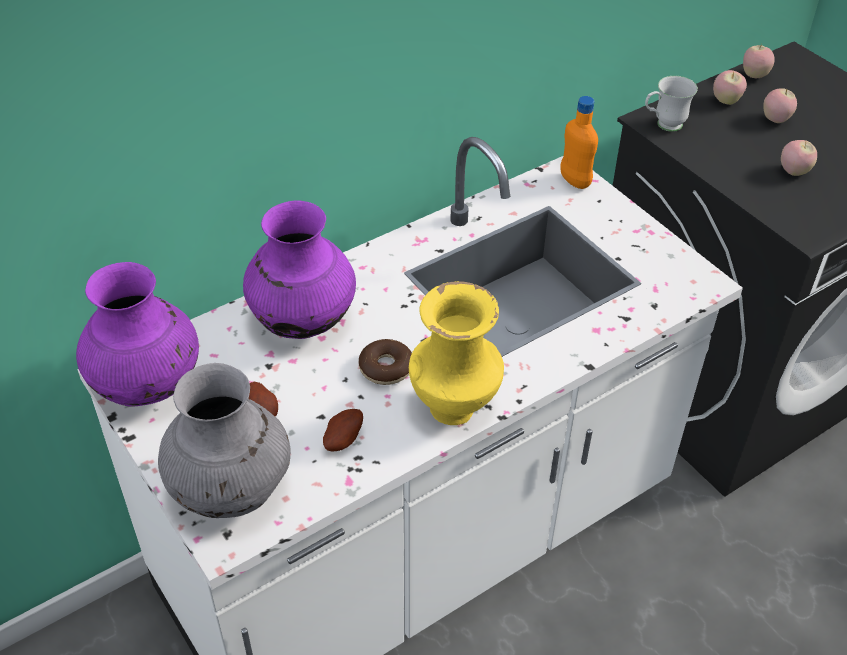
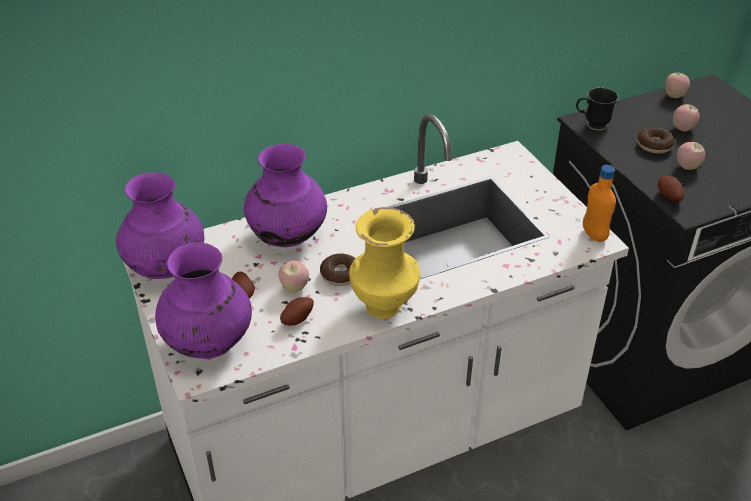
camera: 10 degrees right, 5 degrees down
(231, 491) = (208, 344): grey vase -> purple vase
(575, 181) = (516, 161): orange bottle -> orange bottle (594, 235)
(663, 126) = (591, 125): white mug -> black mug
(726, 101) = (646, 112): apple -> apple (294, 288)
(746, 146) = (654, 145): none -> donut
(780, 215) = (668, 197): none -> potato

